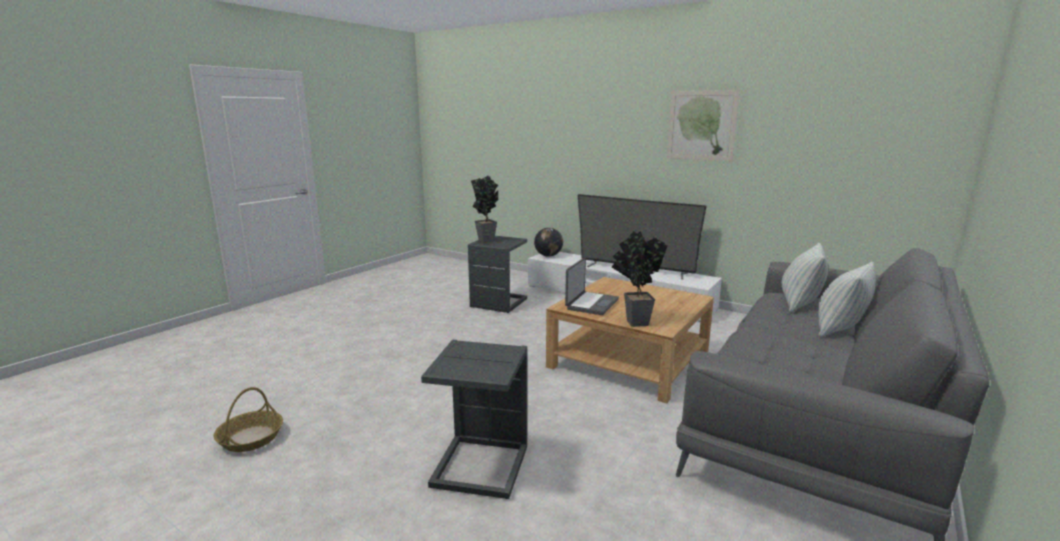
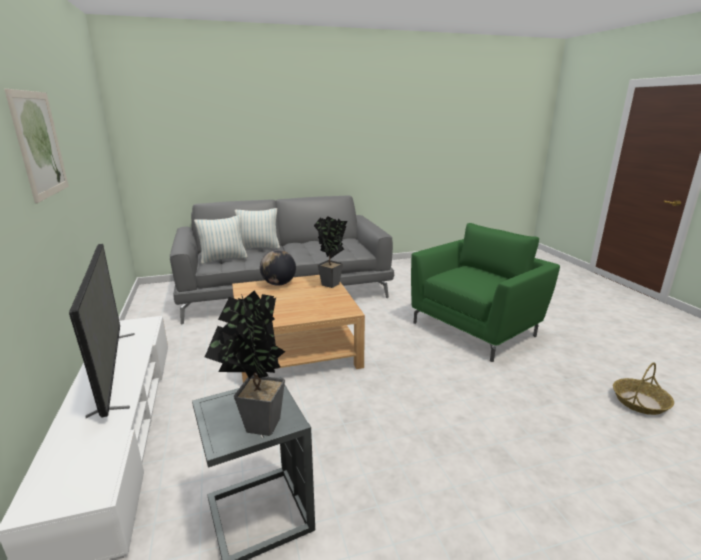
camera: 140 degrees left, 5 degrees up
(478, 468) = (475, 329): grey side table -> green armchair
(548, 256) = (71, 490): globe -> globe (278, 284)
(591, 304) = (324, 306): laptop -> none

